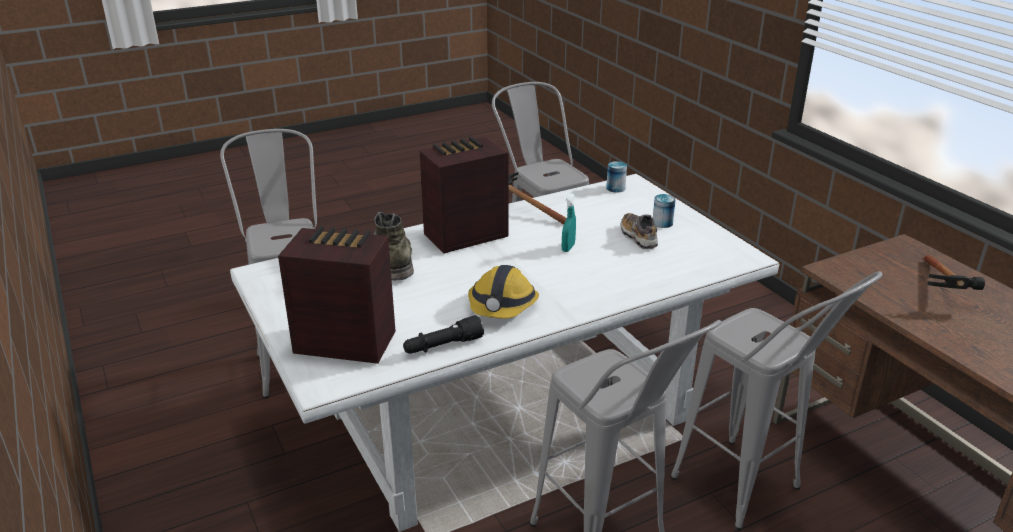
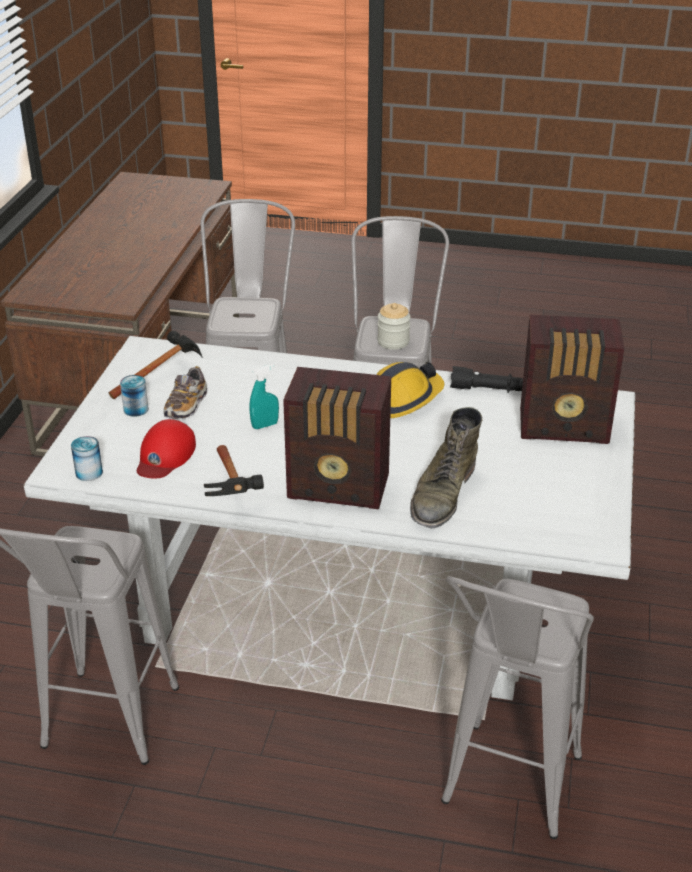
camera: 140 degrees left, 5 degrees up
(344, 342) = (566, 427): radio -> radio turned 45 degrees counterclockwise
(593, 210) = (165, 455): none -> red cap
(596, 372) = (393, 342): none -> jar
(943, 291) = (93, 263): hammer -> hammer (164, 376)

